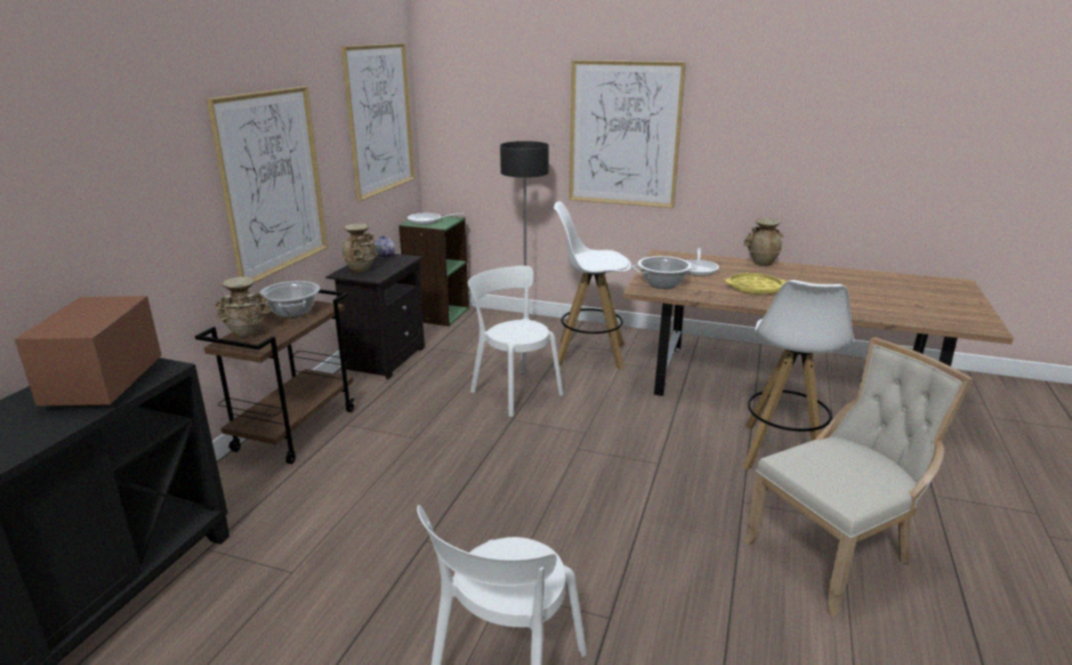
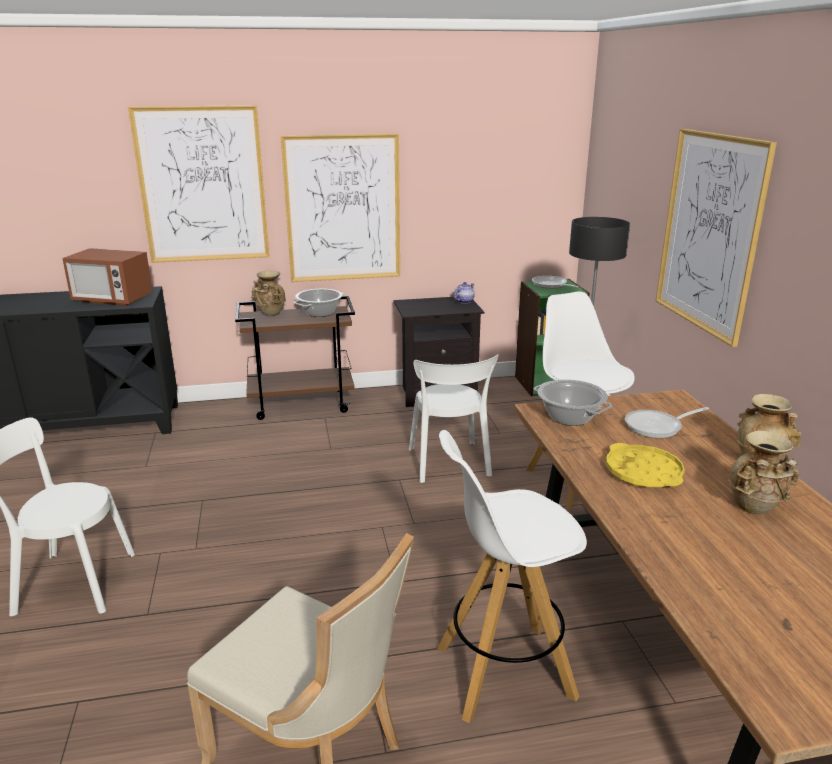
camera: 60 degrees right, 0 degrees up
(104, 385) = (112, 300): microwave -> microwave turned 135 degrees counterclockwise
(361, 269) = (422, 304): beige vase -> beige vase (755, 508)
(380, 119) = (512, 173): picture -> picture (203, 185)
(514, 391) = (449, 464): white chair -> white chair turned 150 degrees clockwise

